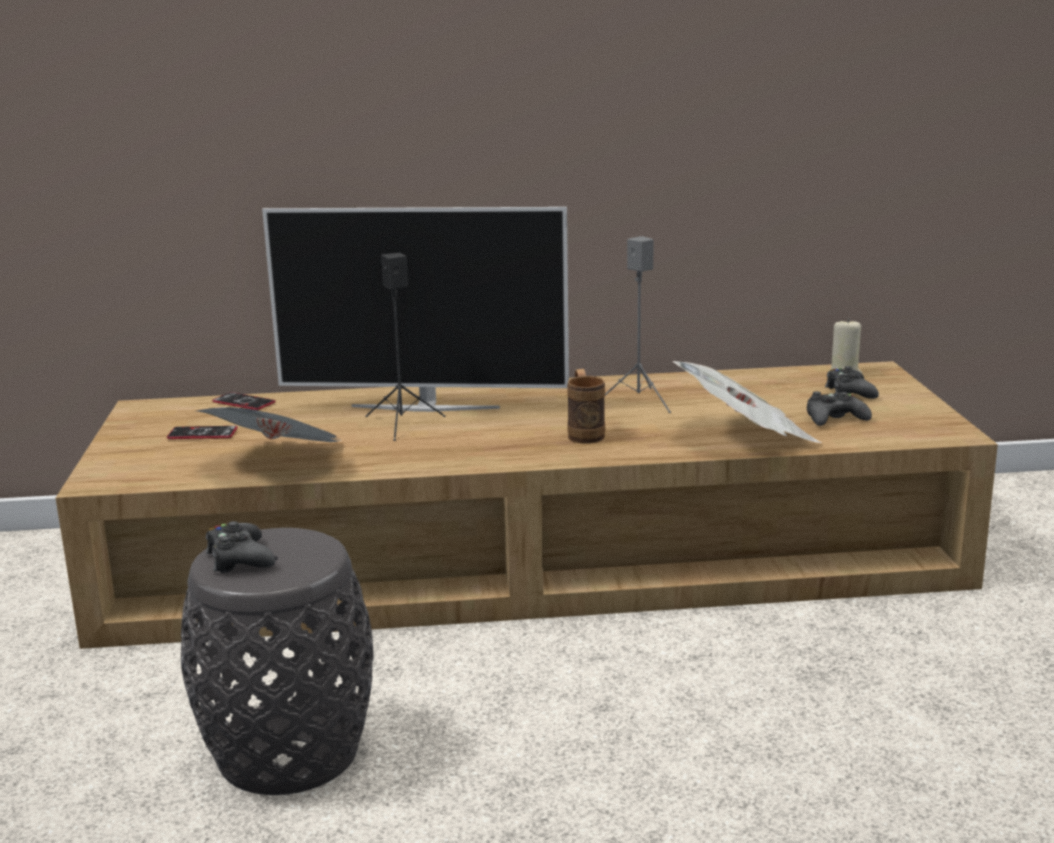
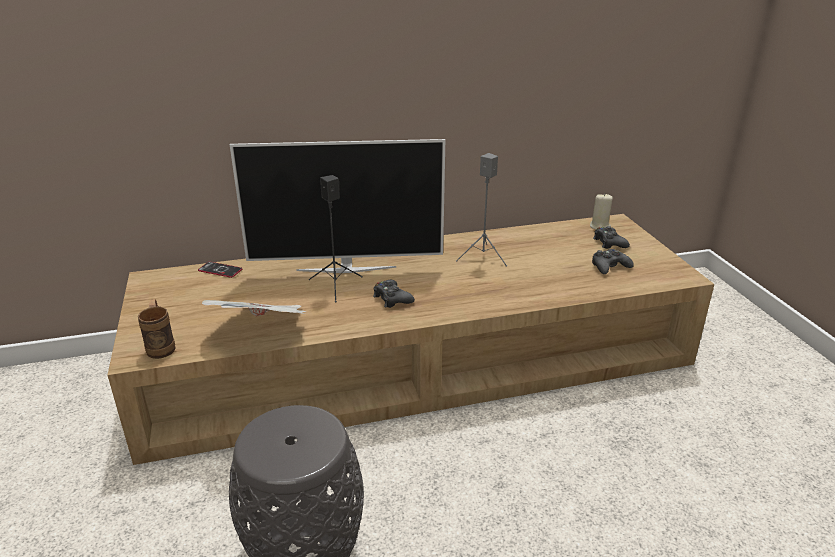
camera: 10 degrees left, 10 degrees up
(202, 434) = (199, 303): phone -> none
(239, 559) = (270, 443): black game controller -> black game controller (392, 299)
(584, 433) = (459, 288): brown mug -> brown mug (161, 346)
(746, 438) = (563, 287): newspaper -> none

